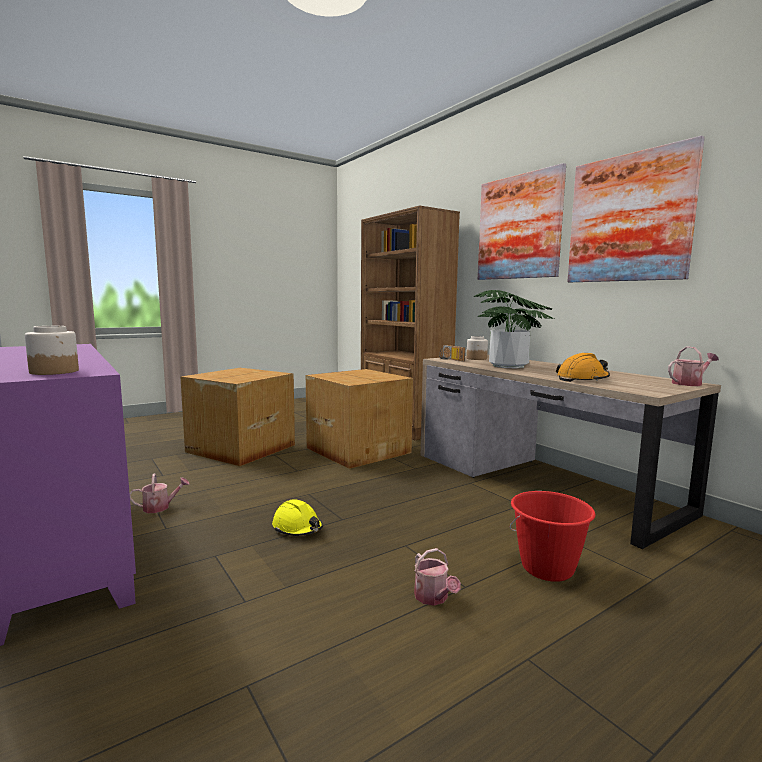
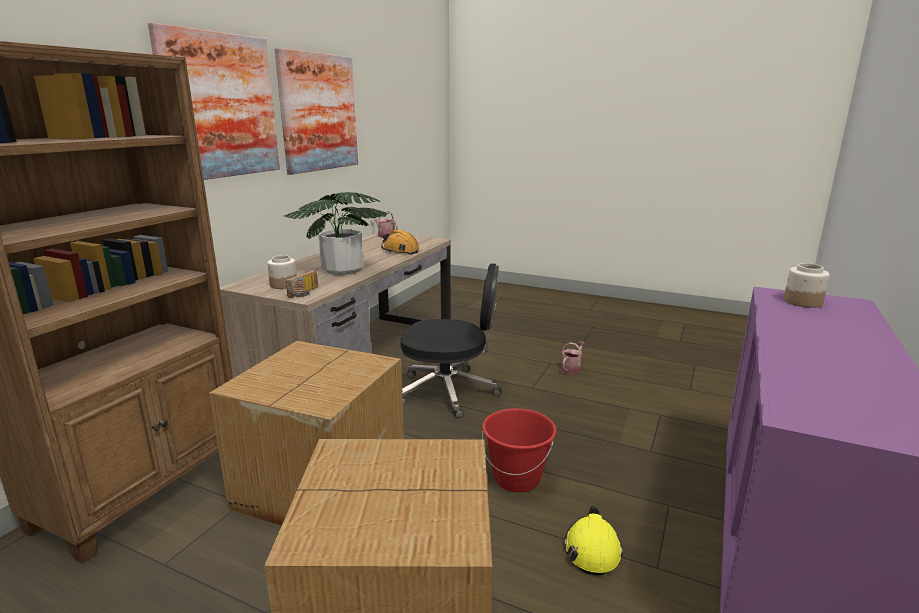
camera: 120 degrees left, 10 degrees up
(160, 507) = (654, 545): watering can -> none
(297, 528) = (568, 435): yellow hard hat -> yellow hard hat (592, 549)
(438, 503) = (449, 392): none -> black office chair
(547, 568) = (502, 348): red bucket -> red bucket (517, 479)

